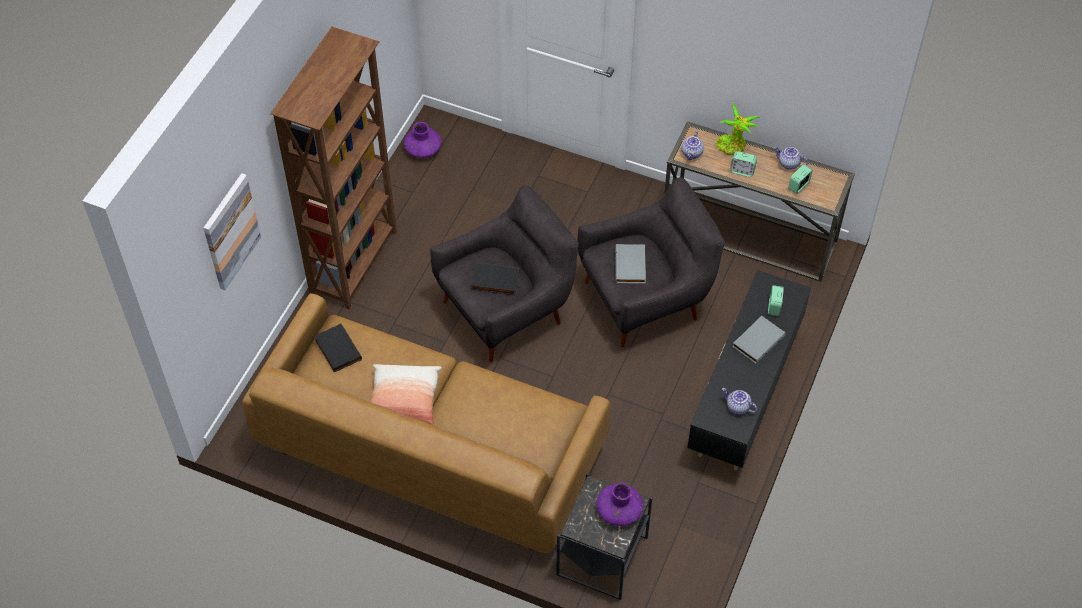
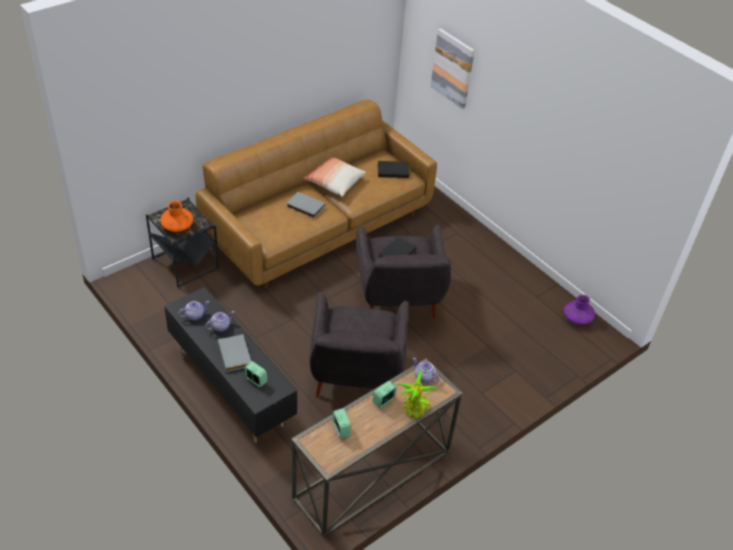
camera: 115 degrees right, 10 degrees down
(355, 262) = (487, 247): brown bookcase -> none
(619, 510) = (177, 226): purple vase -> orange vase
(631, 266) = (359, 325): grey book -> grey book (305, 207)
(788, 164) = (369, 436): teapot -> teapot (220, 326)

